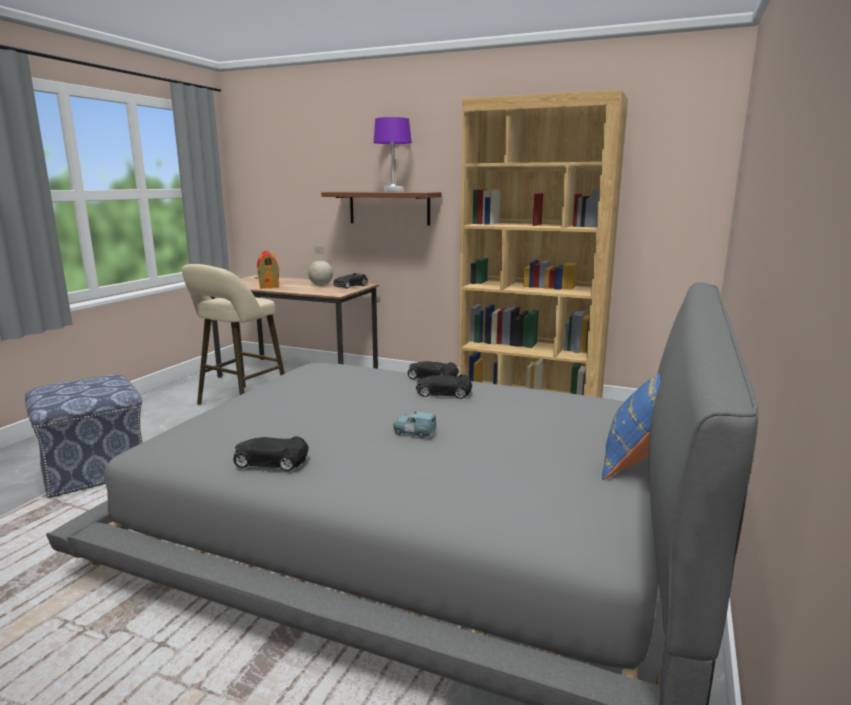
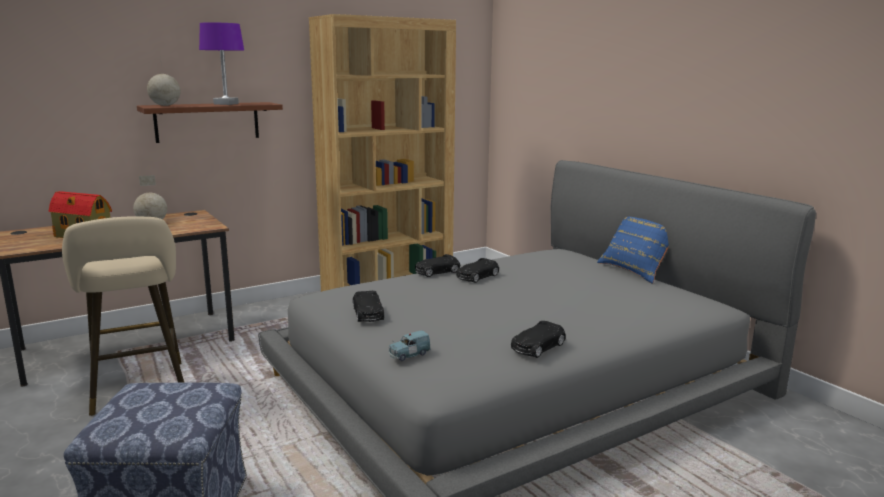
camera: 55 degrees left, 0 degrees up
(347, 191) = (165, 105): none -> globe
(350, 286) = (188, 217): black toy car -> black toy car (368, 314)
(414, 433) = (541, 301): blue toy car -> blue toy car (409, 355)

